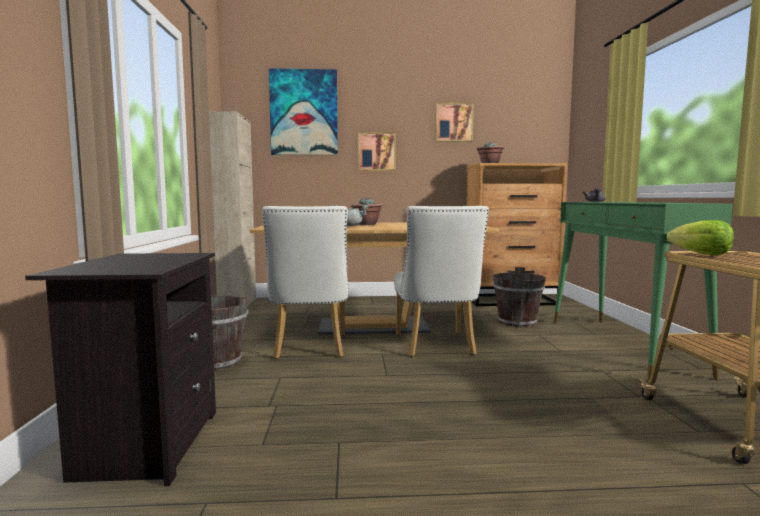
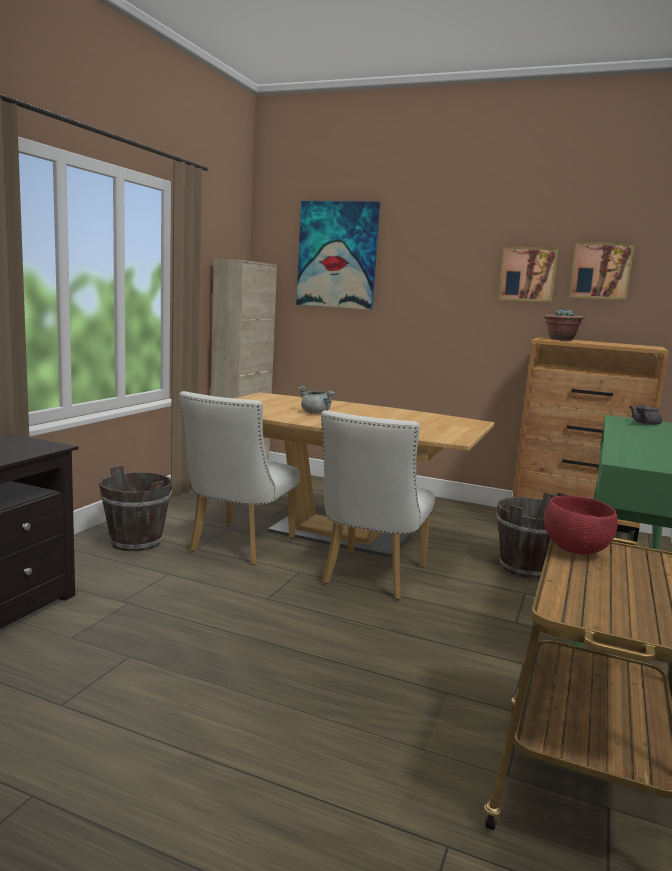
camera: 25 degrees right, 5 degrees up
(366, 224) = (347, 410): potted plant -> none
(376, 151) = (420, 308): picture -> picture (601, 271)
(701, 254) = (575, 550): lettuce -> red bowl

